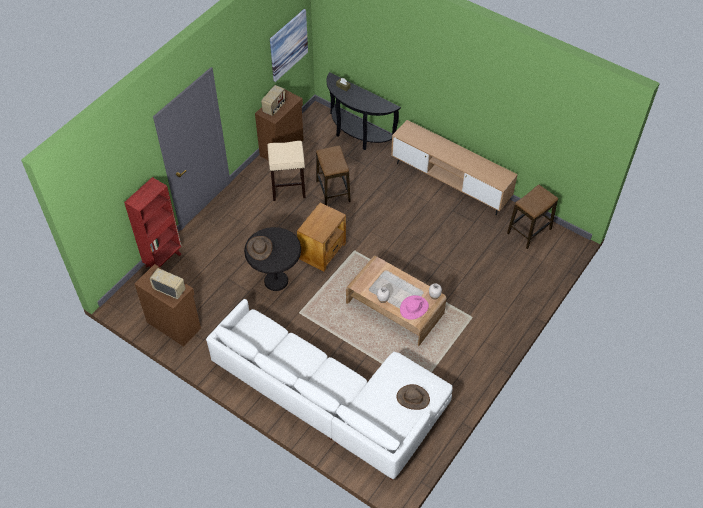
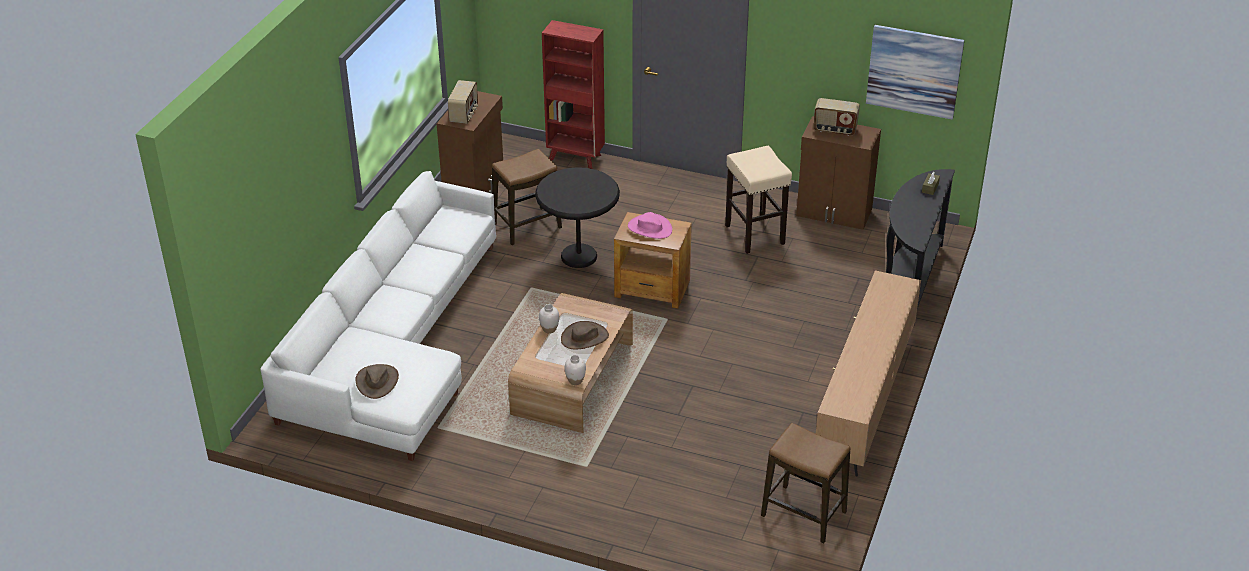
camera: 75 degrees right, 15 degrees down
(260, 248) = (573, 179): brown hat -> brown hat (584, 338)
(333, 191) = (774, 278): stool -> stool (527, 226)
(414, 308) = (545, 363): pink hat -> pink hat (649, 228)

